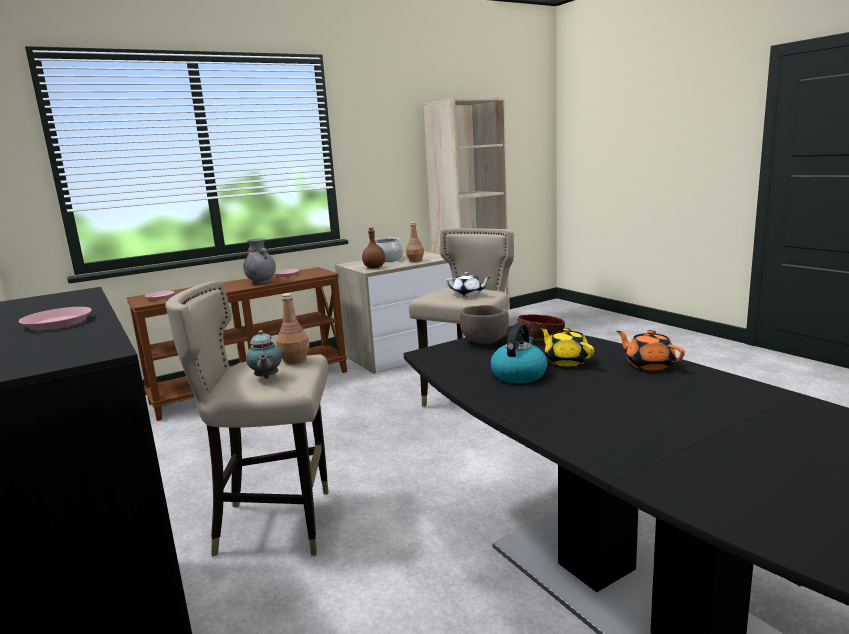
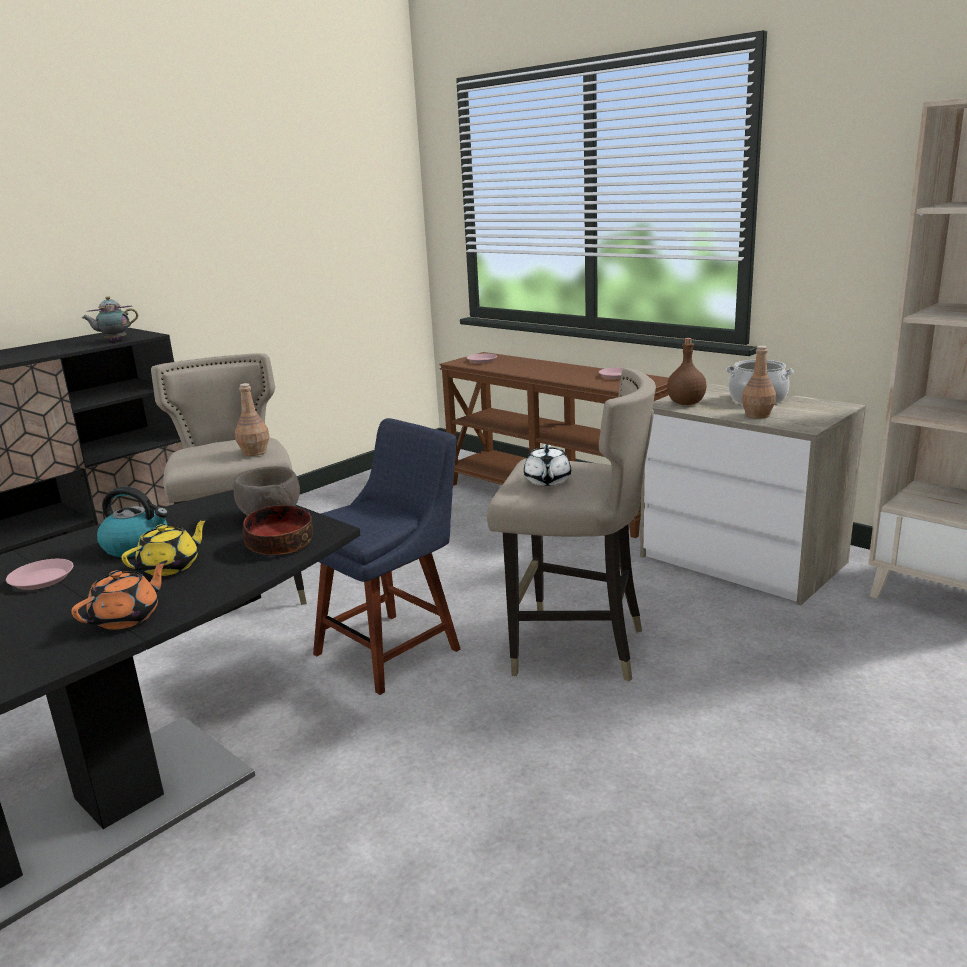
camera: 75 degrees right, 5 degrees up
(57, 323) = (40, 351): pink plate -> pink plate (42, 579)
(262, 282) = (566, 375): grey vase -> none
(266, 378) = (204, 453): teapot -> teapot (114, 341)
(432, 455) = (392, 648): none -> blue chair

